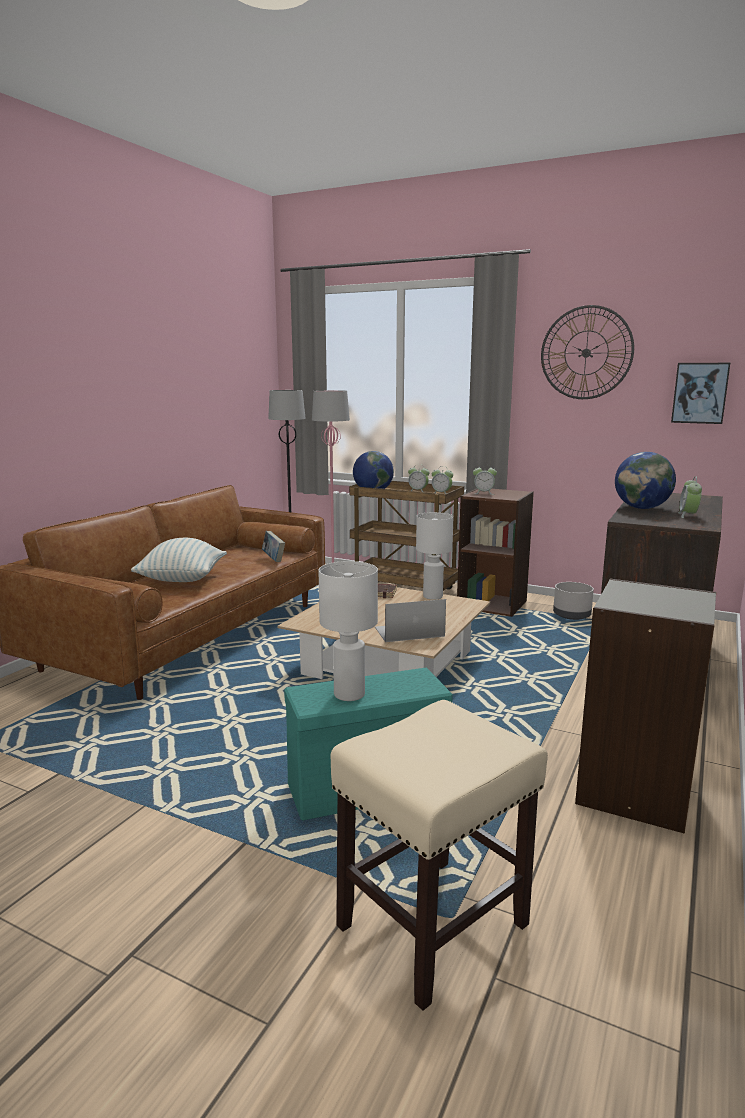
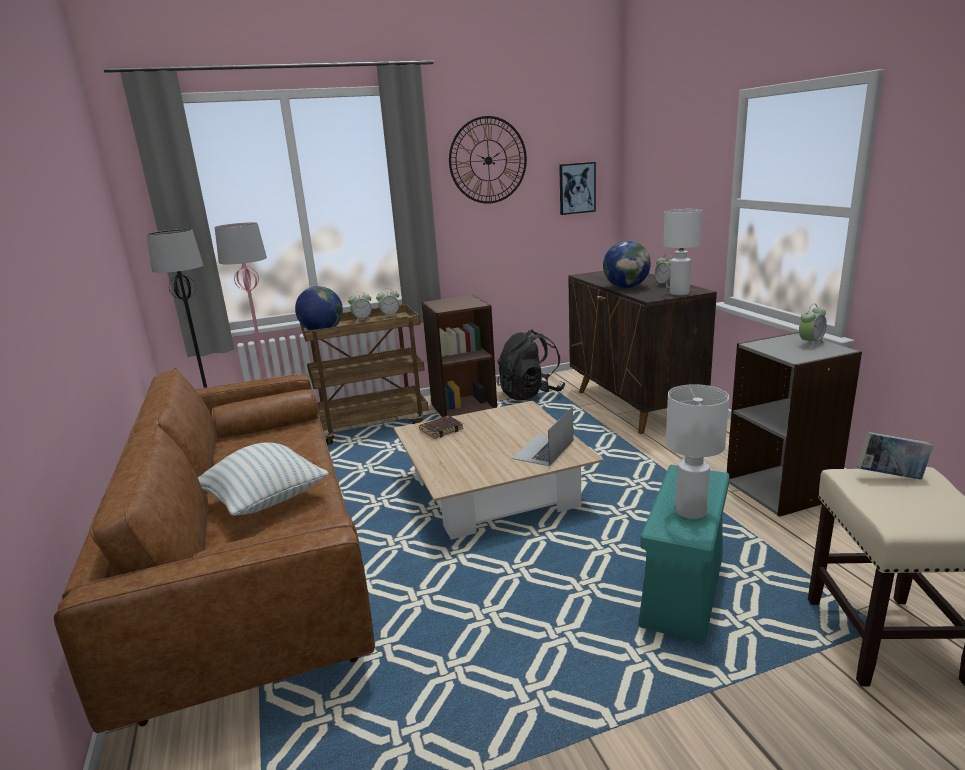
camera: 45 degrees left, 5 degrees up
(273, 559) = (303, 436): book -> book (890, 476)
(433, 596) = (487, 414): white table lamp -> white table lamp (679, 293)
(483, 493) = (445, 305): alarm clock -> alarm clock (810, 343)
(572, 615) = (530, 394): grey planter -> black backpack

